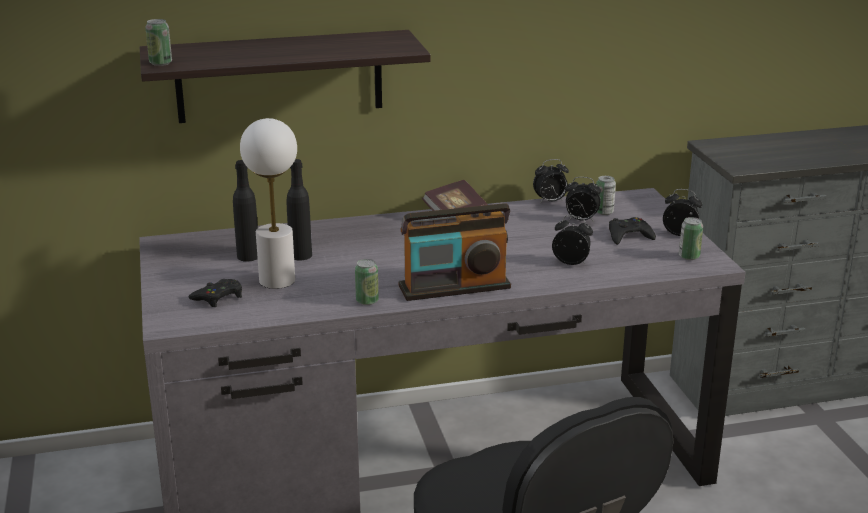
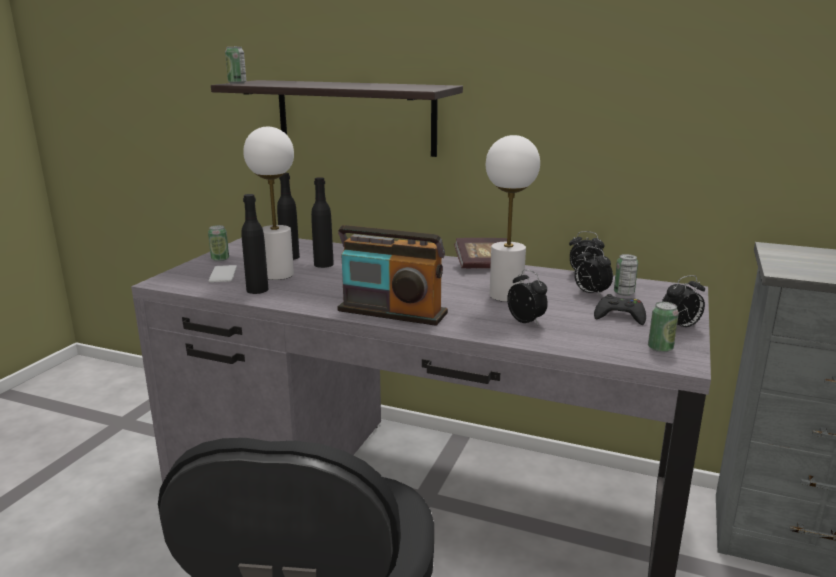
camera: 35 degrees right, 5 degrees down
(218, 297) = (223, 274): black game controller -> phone
(289, 303) = (257, 290): none -> black bottle
(367, 301) = (310, 303): can -> can (220, 259)
(520, 242) = (506, 295): none -> white table lamp
(680, 234) = (680, 327): alarm clock -> alarm clock turned 105 degrees clockwise

